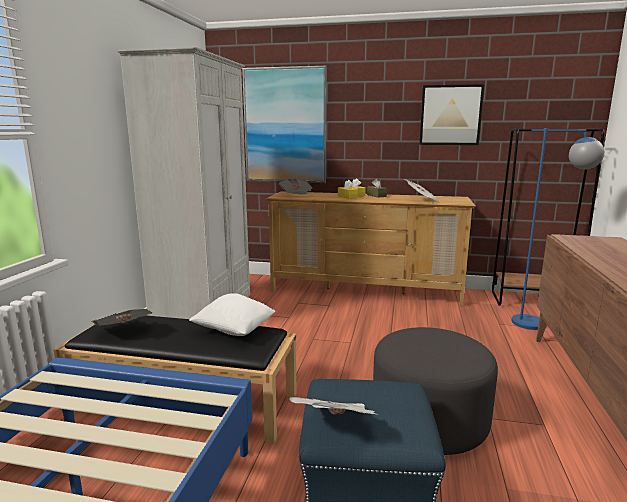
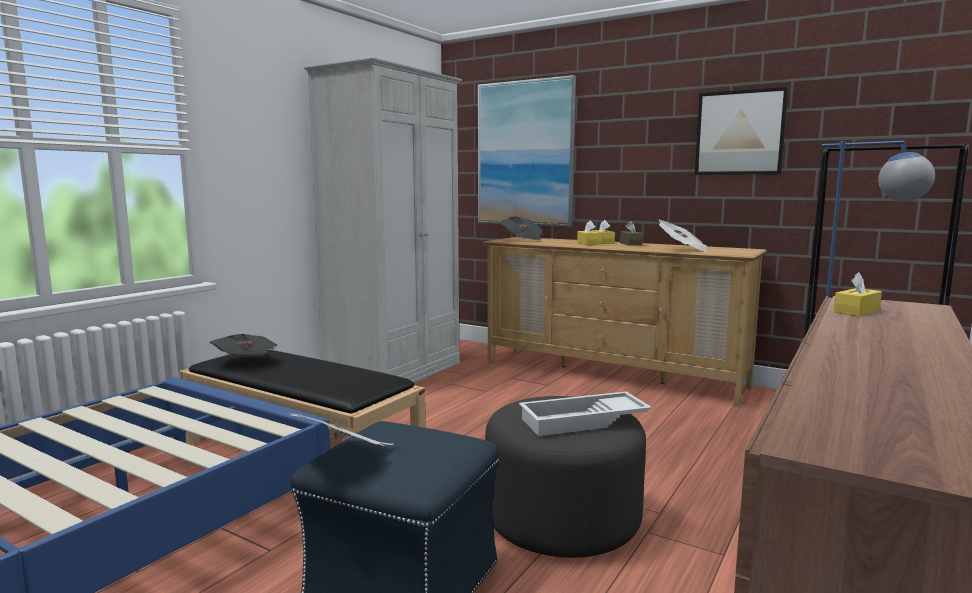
camera: 20 degrees right, 5 degrees down
(234, 330) = (353, 373): white pillow -> none
(453, 350) = (583, 421): none -> white tray
(587, 248) = (856, 311): none -> yellow tissue box

